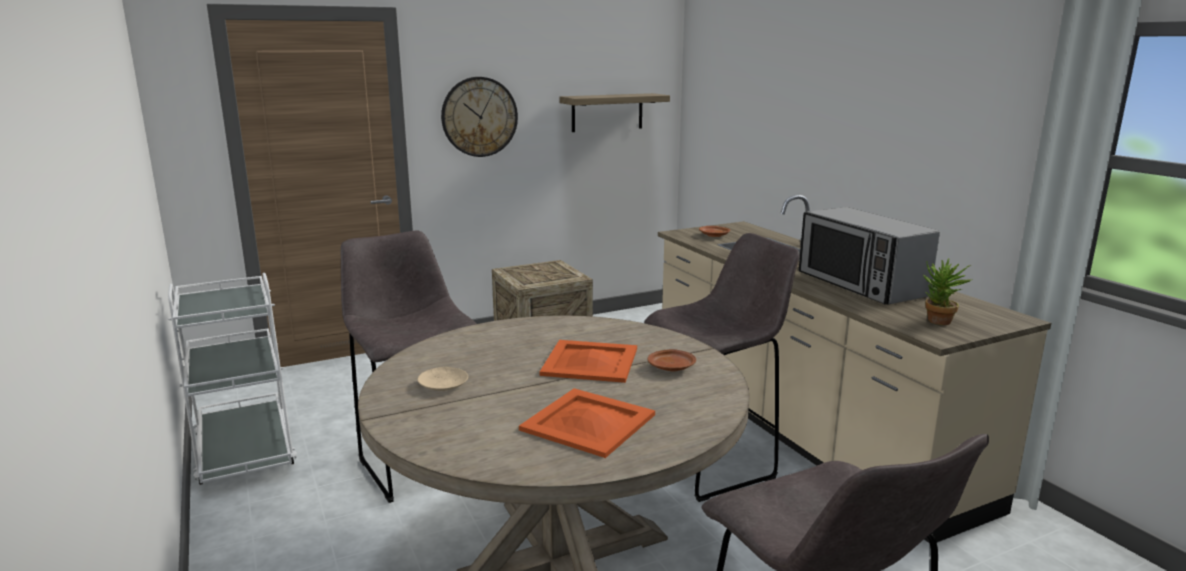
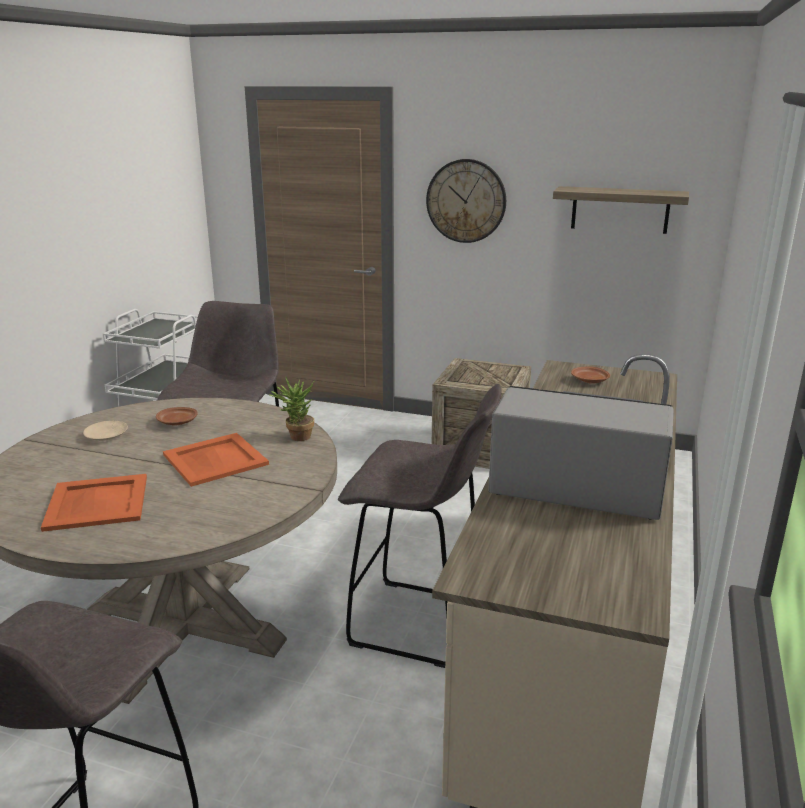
camera: 45 degrees right, 5 degrees up
(672, 367) = (248, 491): brown plate -> brown plate (178, 422)
(860, 285) = (575, 489): microwave -> microwave turned 90 degrees clockwise
(939, 323) = (522, 565): potted plant -> potted plant (296, 437)

